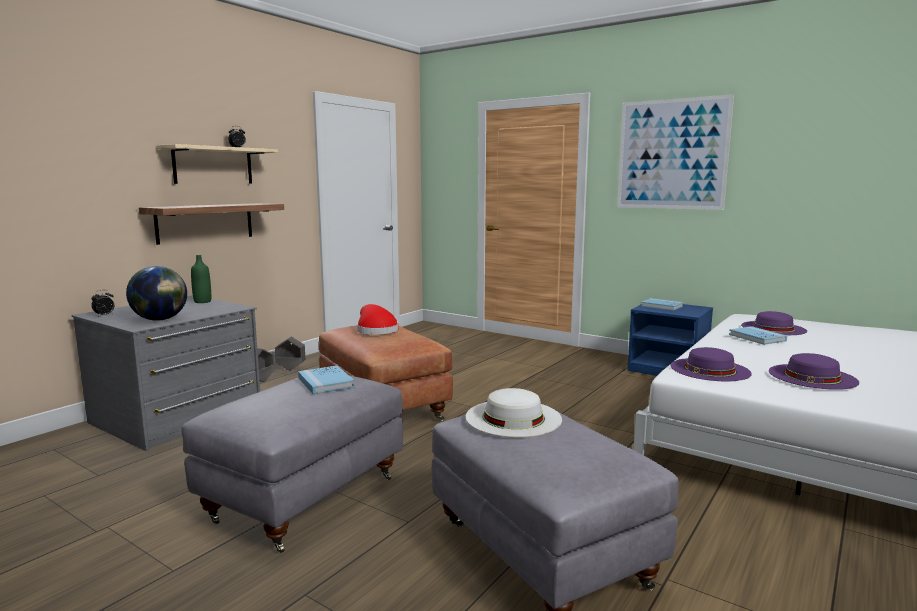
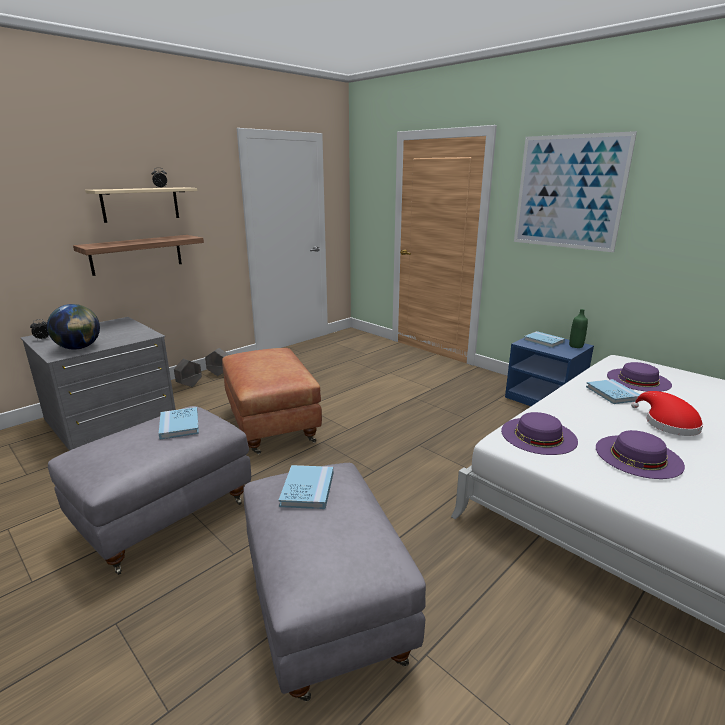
camera: 10 degrees right, 10 degrees up
(202, 301) = (128, 326): green bottle -> green bottle (576, 346)
(375, 330) = (263, 359): red hat -> red hat (667, 423)
(513, 417) = (307, 489): white hat -> blue book

